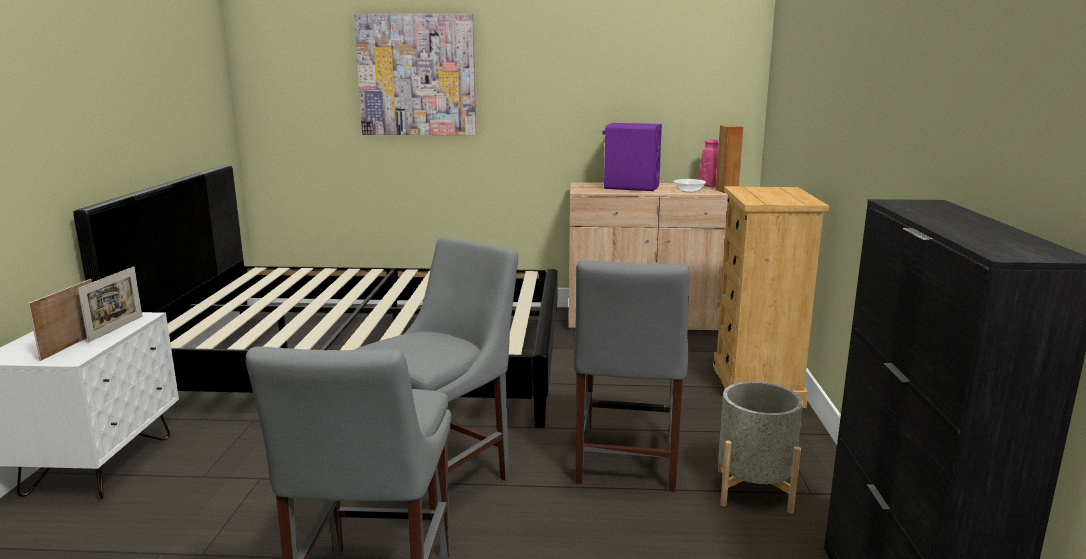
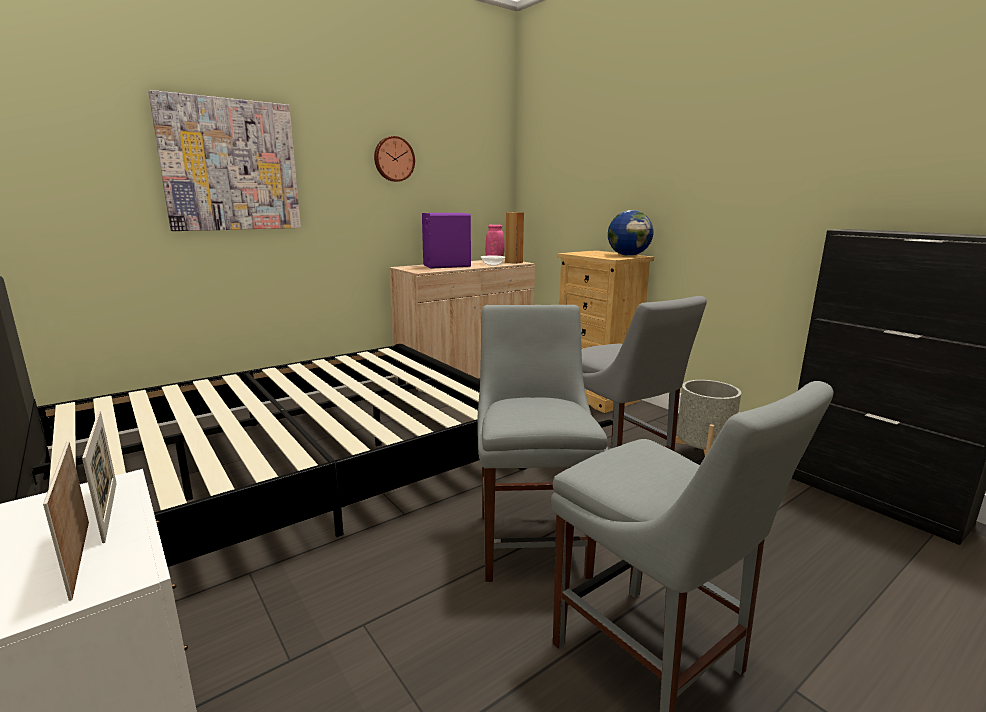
camera: 40 degrees left, 0 degrees up
(588, 61) = (393, 159): none -> wall clock
(796, 200) = (628, 255): none -> globe

